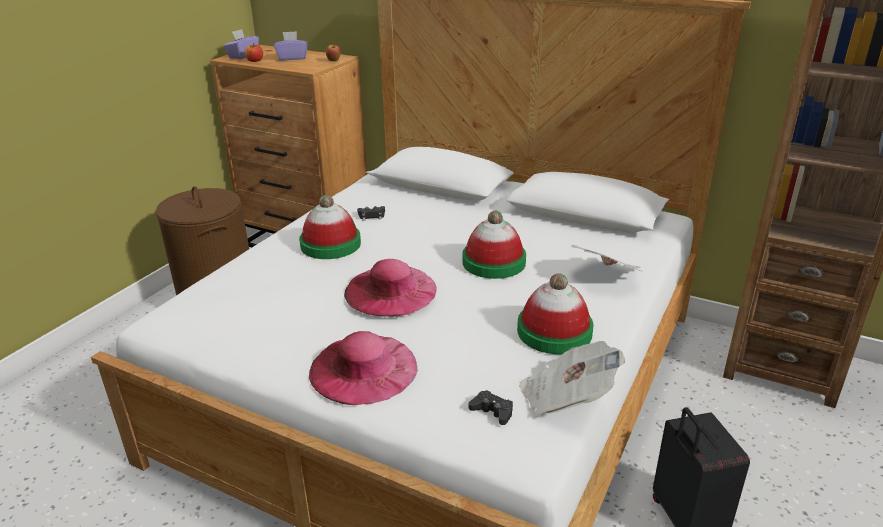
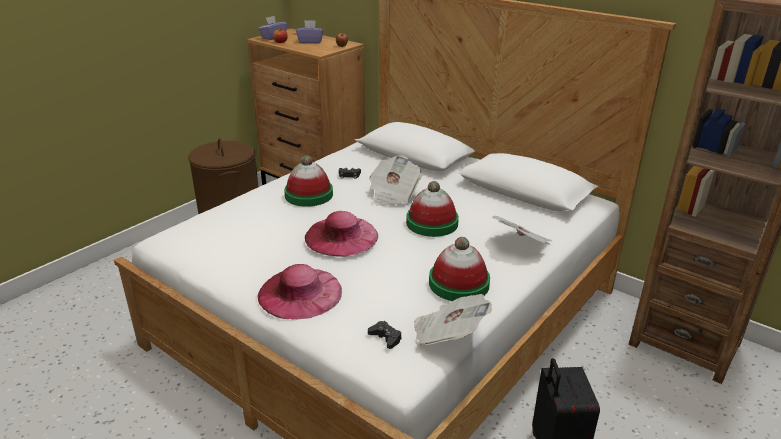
camera: 10 degrees right, 0 degrees up
(434, 233) = (393, 195): none -> newspaper

